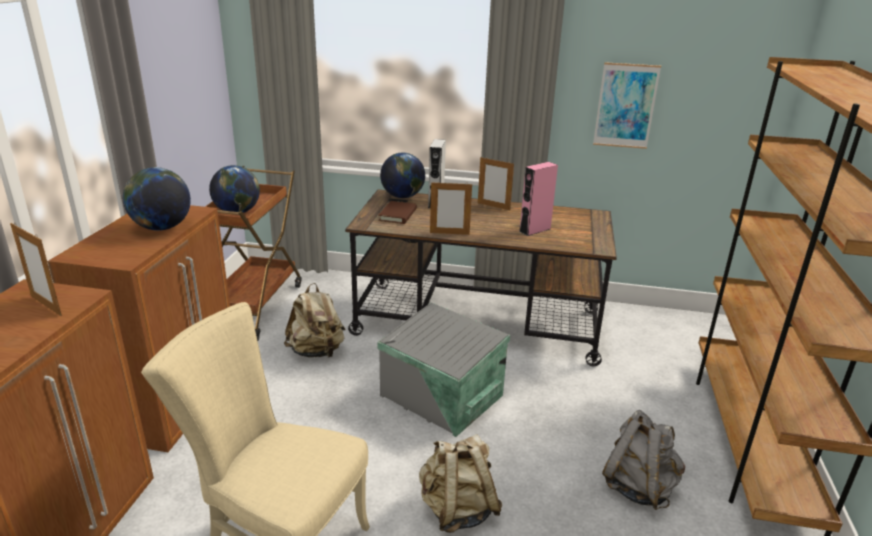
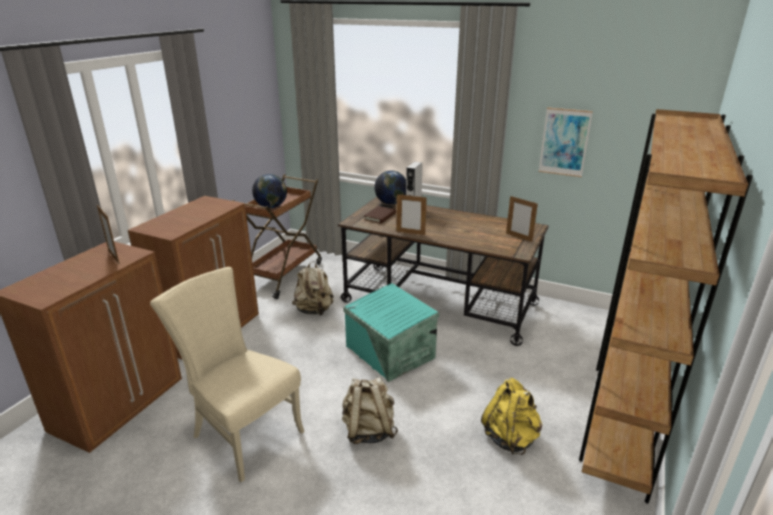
camera: 15 degrees right, 0 degrees up
(162, 228) = (203, 214): globe -> none
(441, 397) = (389, 353): grey storage box -> turquoise storage box
(493, 206) = (456, 215): picture frame -> picture frame (519, 237)
(535, 230) = (477, 235): pink speaker -> none
(638, 487) = (510, 437): grey backpack -> yellow backpack

